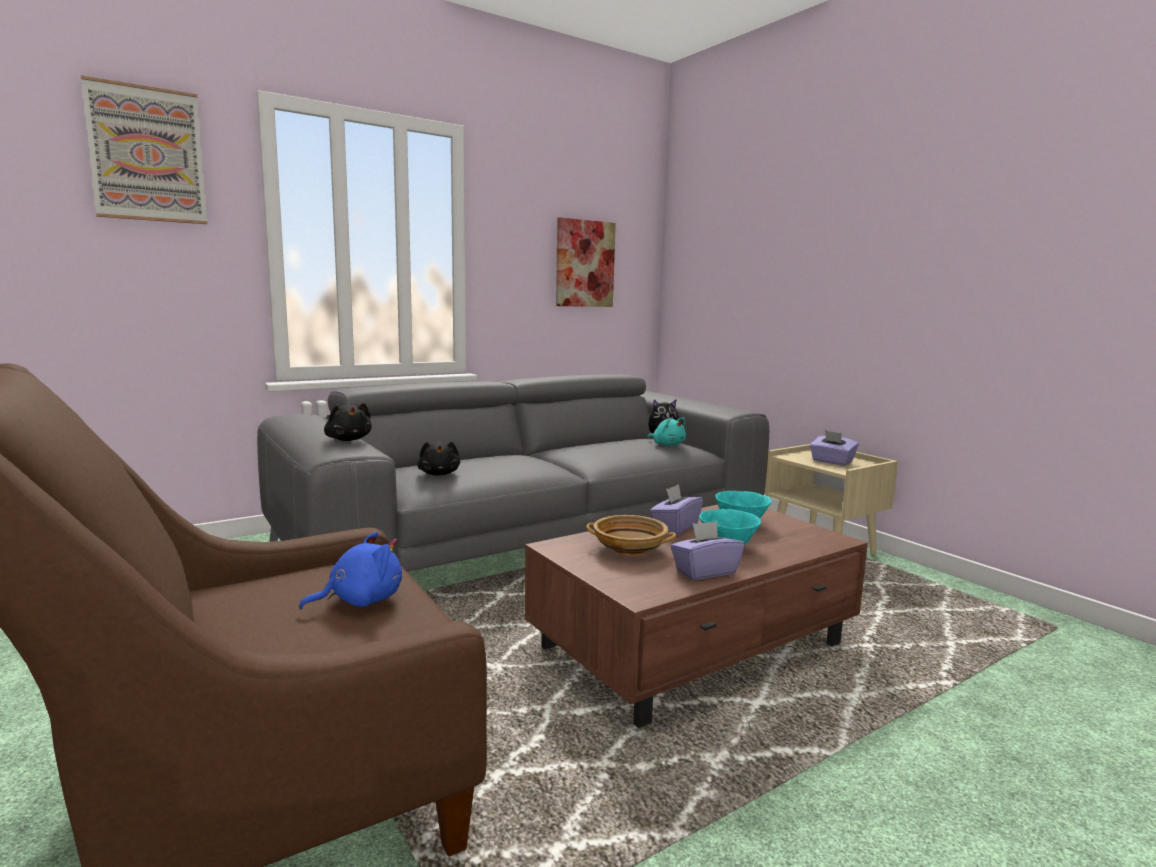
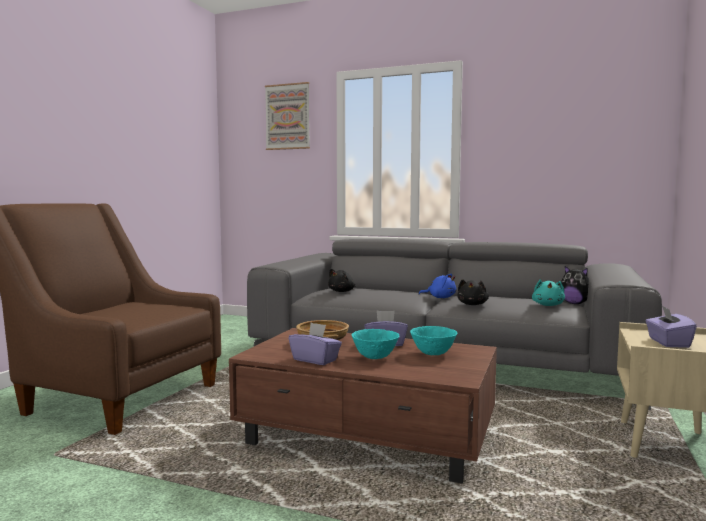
camera: 55 degrees right, 5 degrees down
(348, 440) = (295, 262): black plush toy -> black plush toy (472, 304)
(360, 601) = (146, 314): blue plush toy -> blue plush toy (440, 297)
(584, 264) = (575, 149): picture -> none

